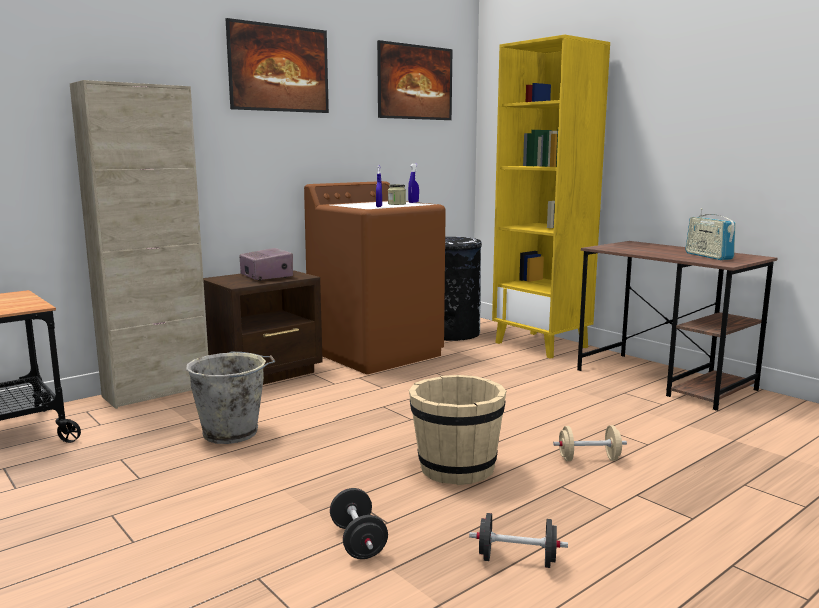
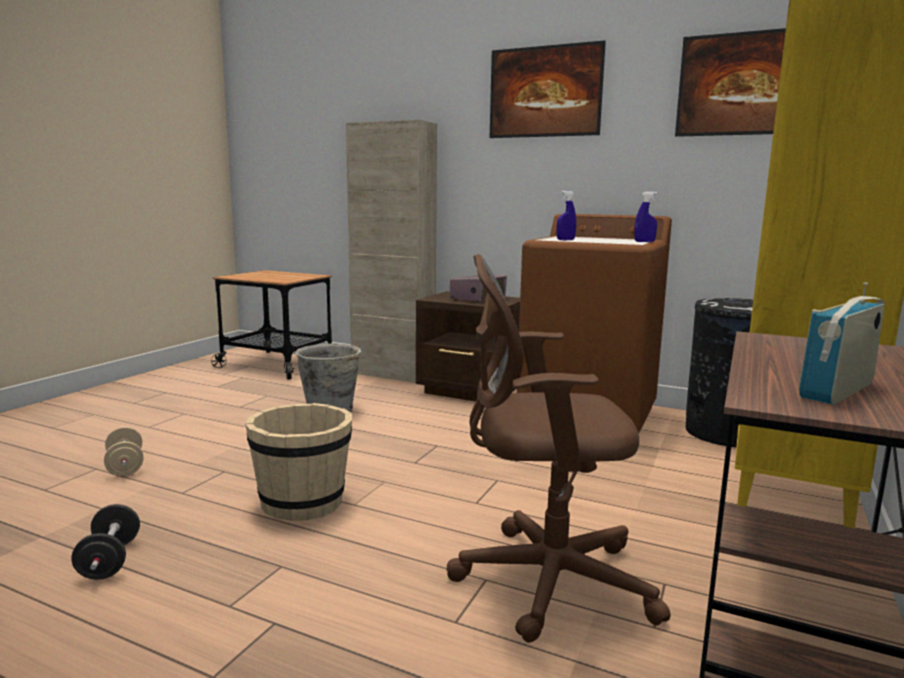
camera: 65 degrees right, 0 degrees up
(358, 542) = (147, 488): black dumbbell -> none
(396, 204) = (610, 241): jar -> none
(589, 459) = (370, 576): beige dumbbell -> beige dumbbell (125, 466)
(611, 416) = (543, 580): none -> brown office chair

